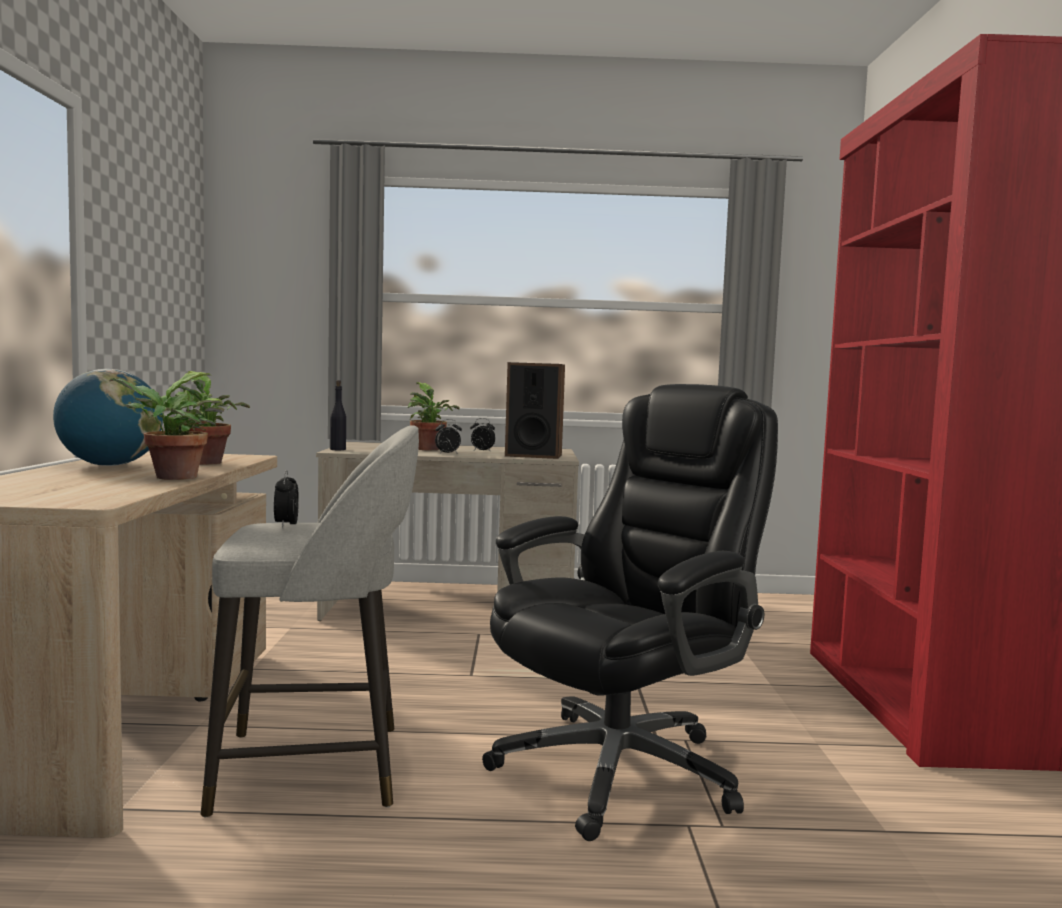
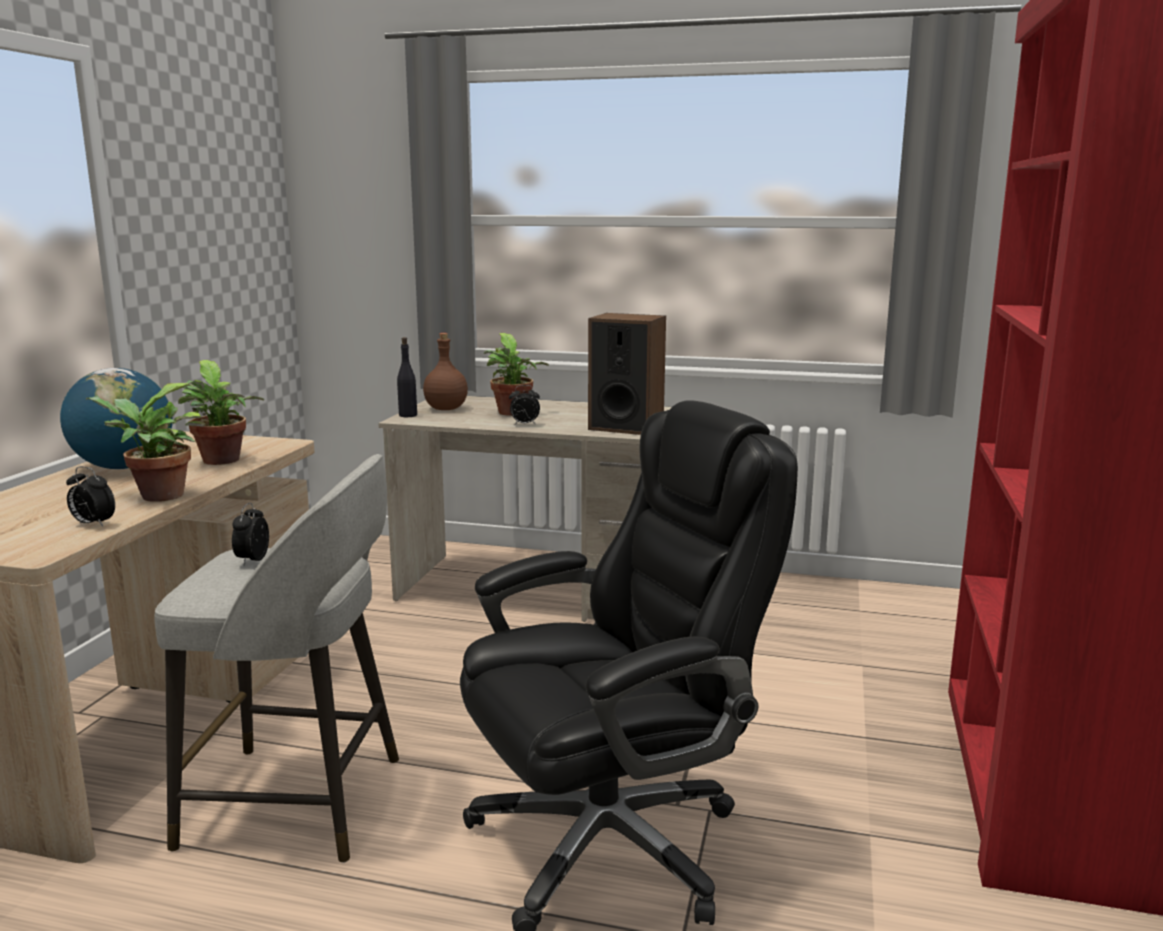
camera: 15 degrees right, 10 degrees up
(367, 447) = (446, 409): none -> brown bottle
(481, 451) = (572, 417): alarm clock -> alarm clock (93, 524)

